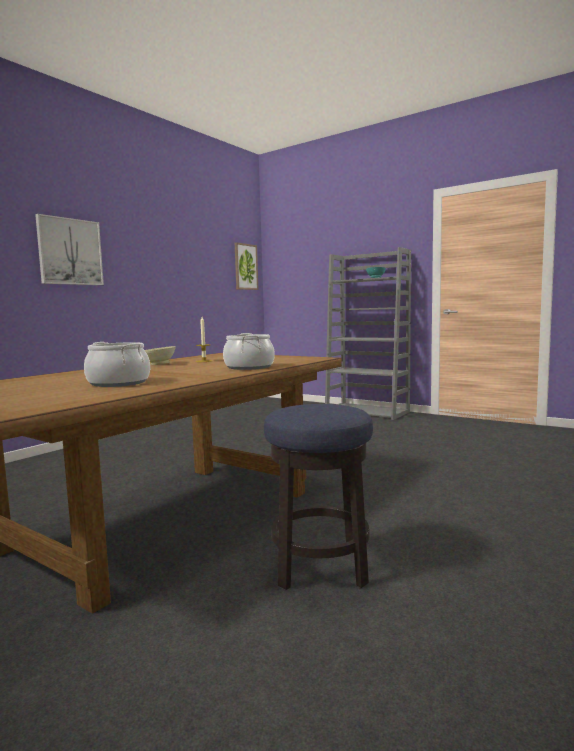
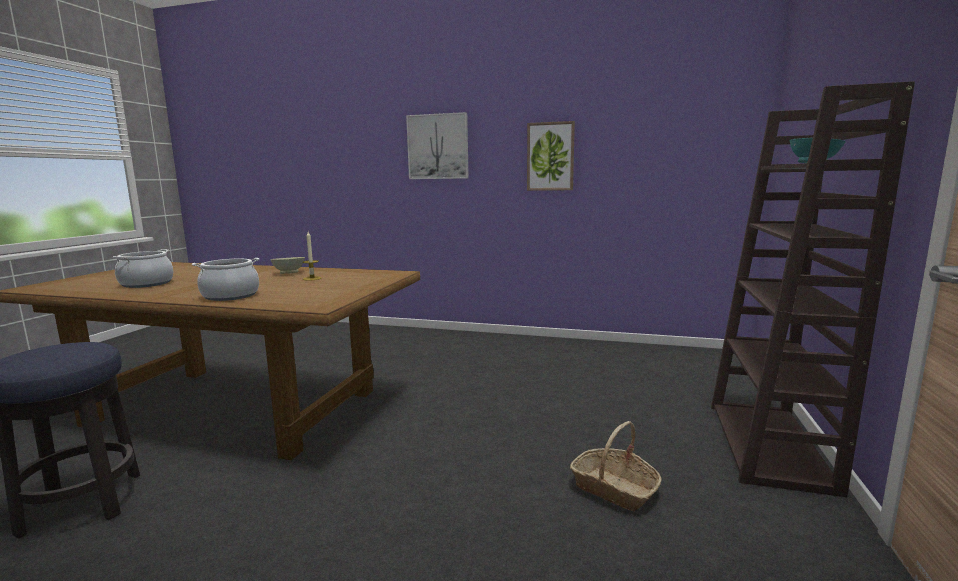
camera: 70 degrees right, 5 degrees up
(245, 267) = (723, 137): picture -> picture (550, 156)
(367, 412) = (770, 446): grey bookcase -> brown bookcase
(388, 434) = (614, 489): none -> basket

